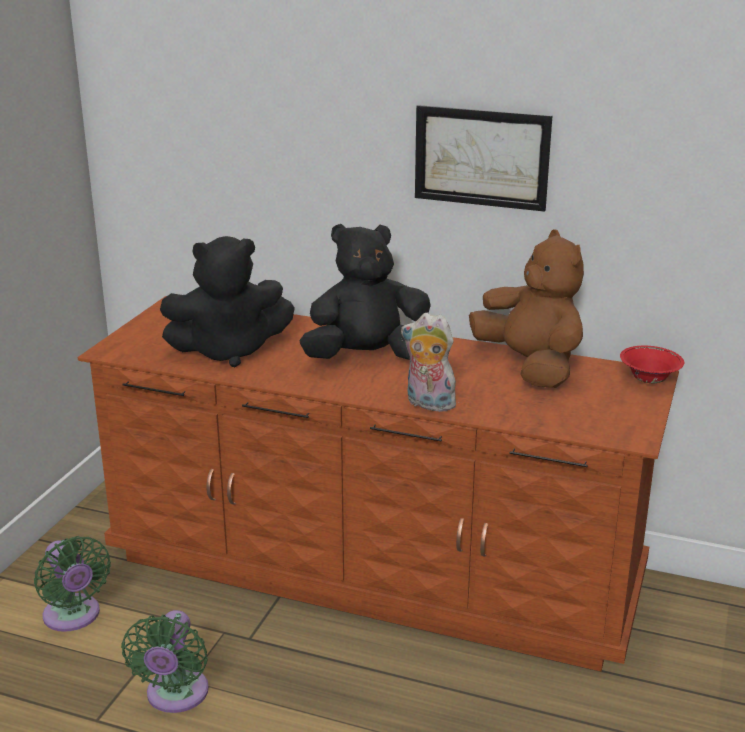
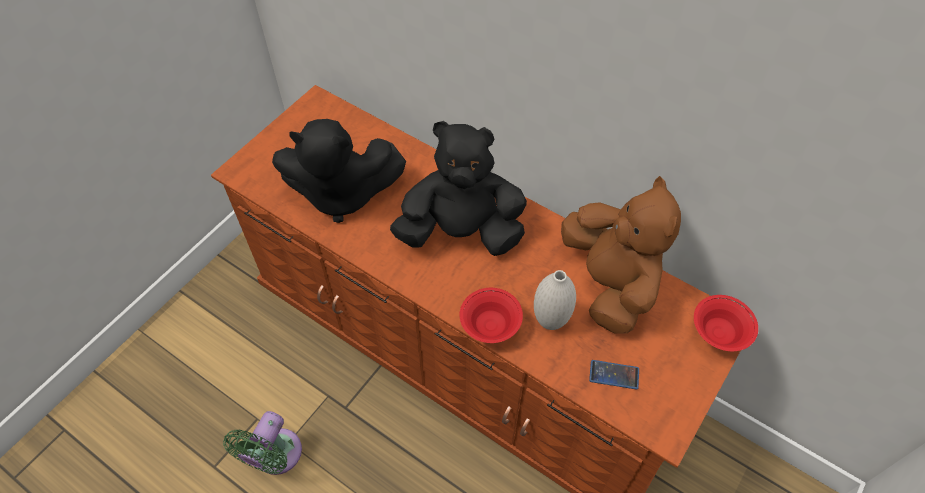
camera: 15 degrees right, 30 degrees up
(73, 617) = (223, 350): green fan -> none
(428, 404) = (490, 326): plush toy -> red bowl
(481, 157) = (602, 82): picture -> none
(486, 394) = (550, 321): none -> white vase
(565, 414) = (614, 375): none -> phone

